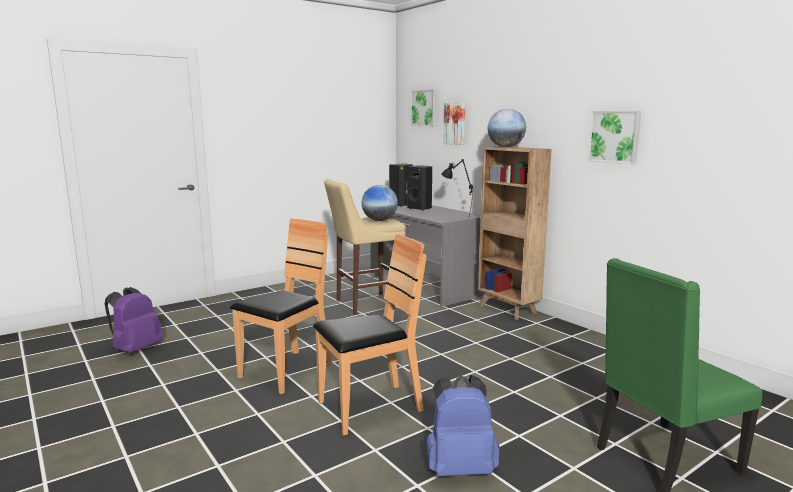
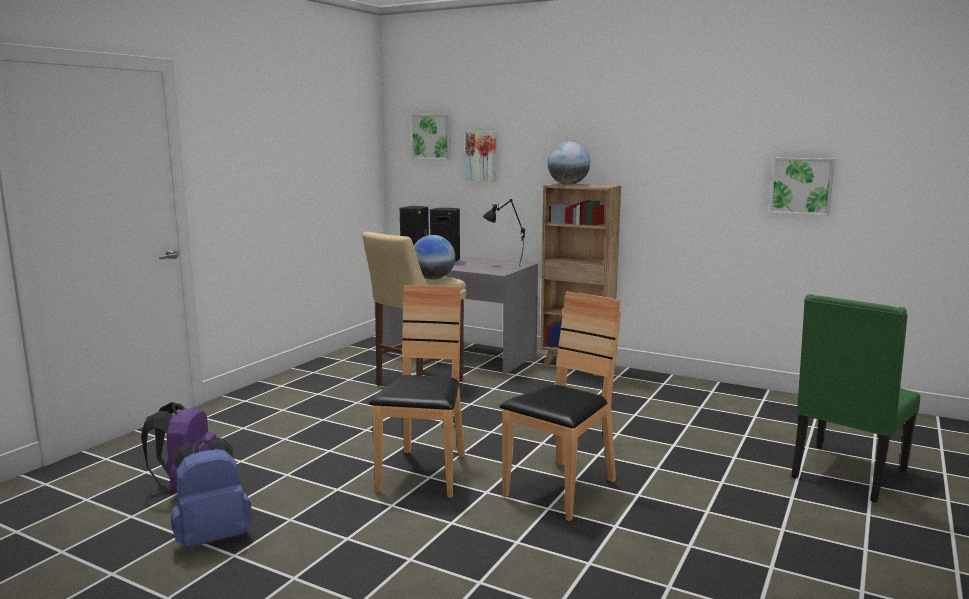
camera: 25 degrees left, 0 degrees up
(460, 468) = (707, 522): blue backpack -> blue backpack (213, 537)
(615, 136) = (695, 172): picture -> picture (801, 186)

